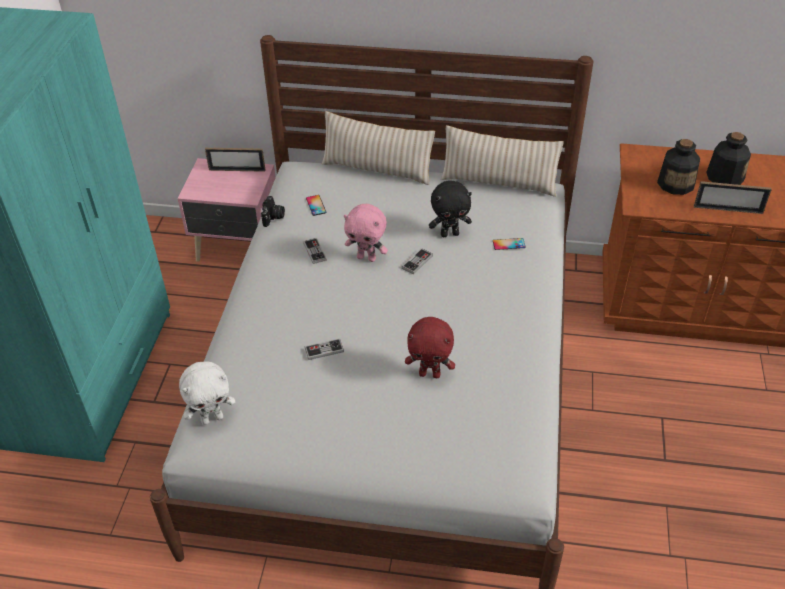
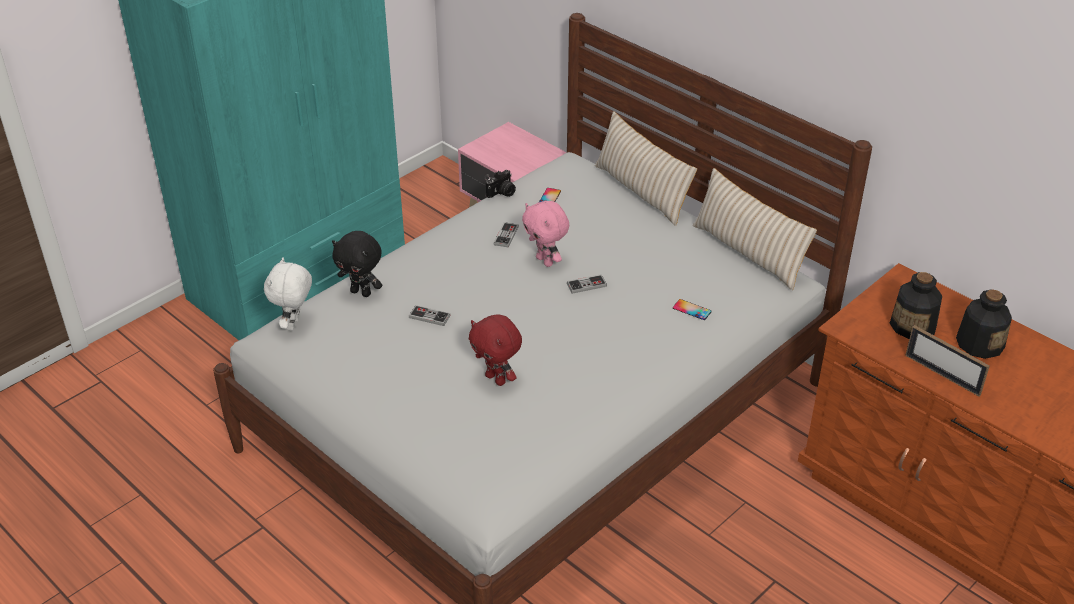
camera: 35 degrees right, 5 degrees down
(212, 418) = (294, 324): white plush toy -> white plush toy turned 90 degrees clockwise
(237, 170) = (532, 146): picture frame -> none
(450, 234) = (644, 275): black plush toy -> black plush toy (361, 292)

